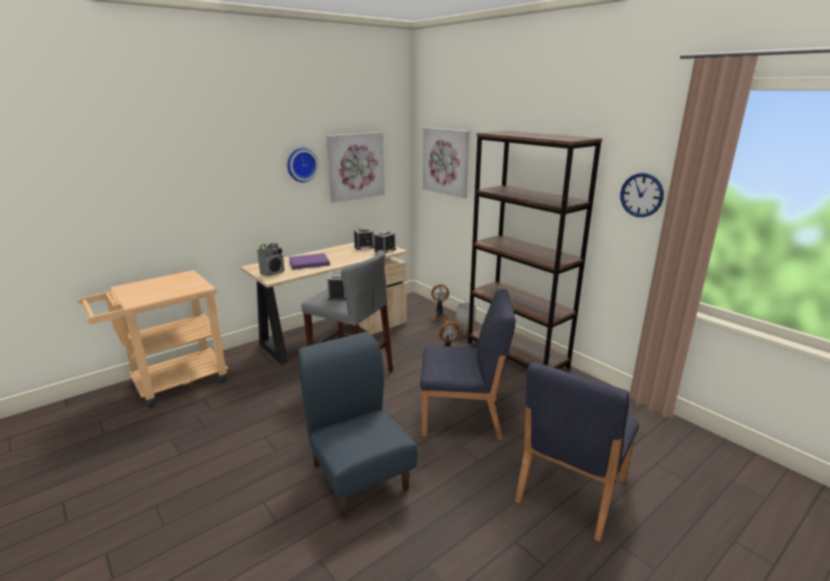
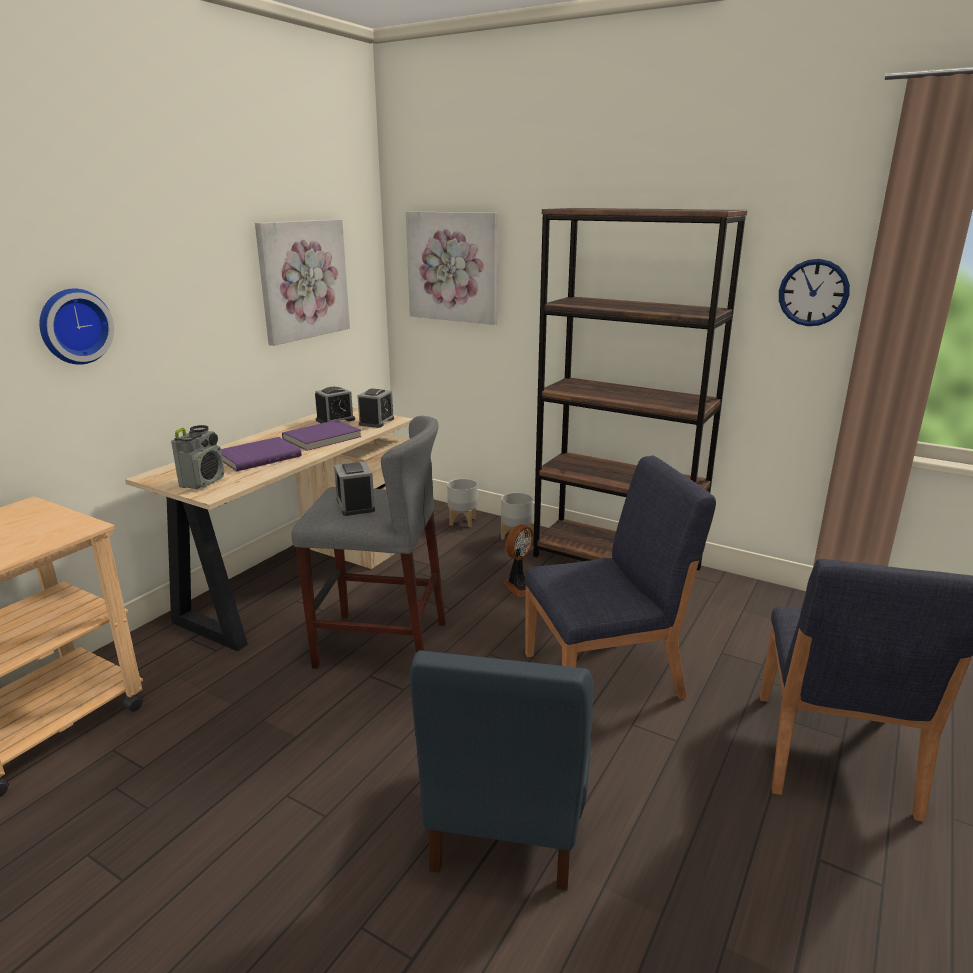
camera: 20 degrees left, 0 degrees up
(301, 164) = (217, 277): wall clock -> wall clock (74, 326)
(349, 256) = (323, 438): none -> purple book
(359, 475) = (507, 819): blue chair -> blue chair turned 120 degrees counterclockwise
(440, 316) = (463, 521): fan -> grey planter

